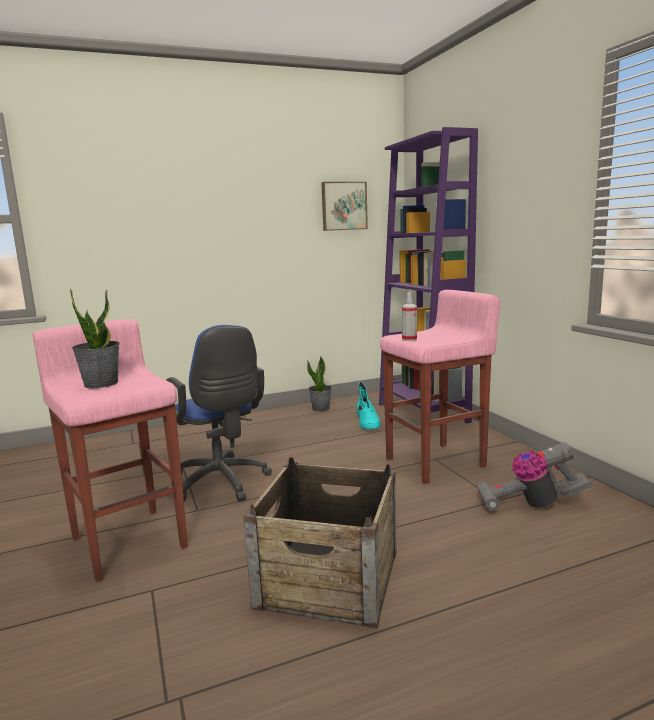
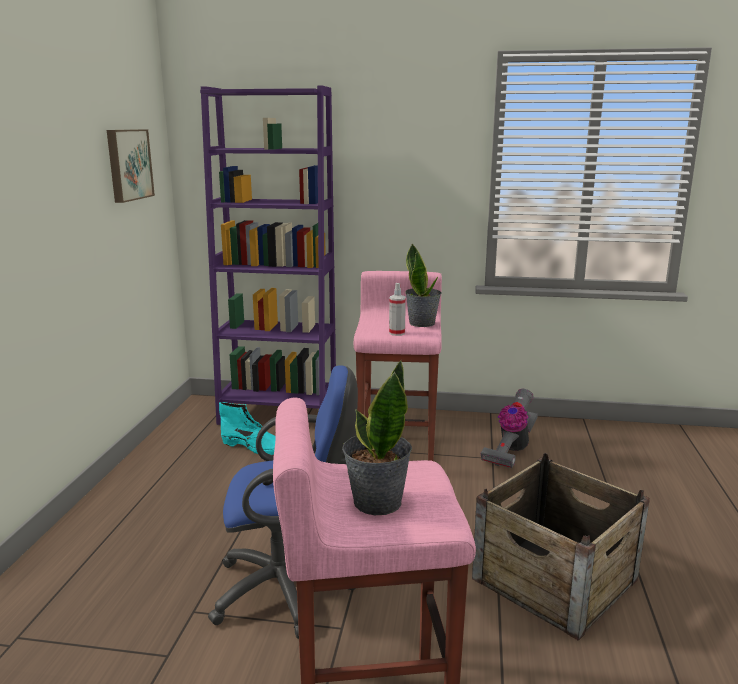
camera: 60 degrees left, 5 degrees up
(321, 408) = (163, 456): potted plant -> potted plant (422, 323)

